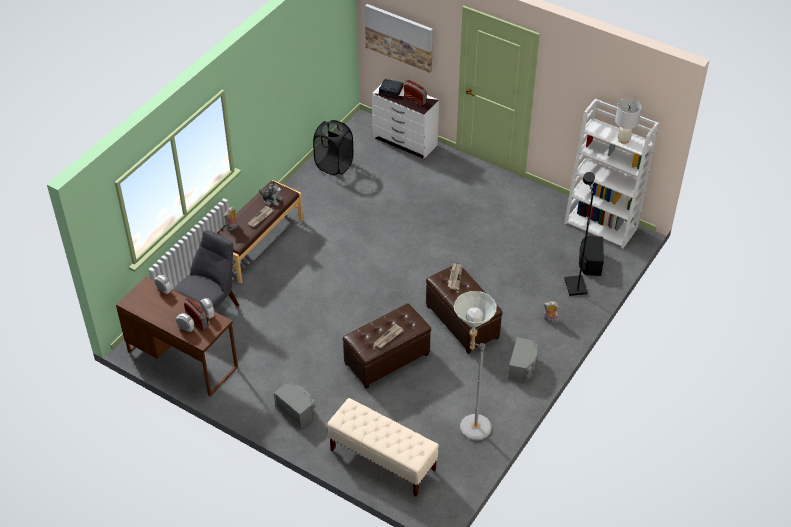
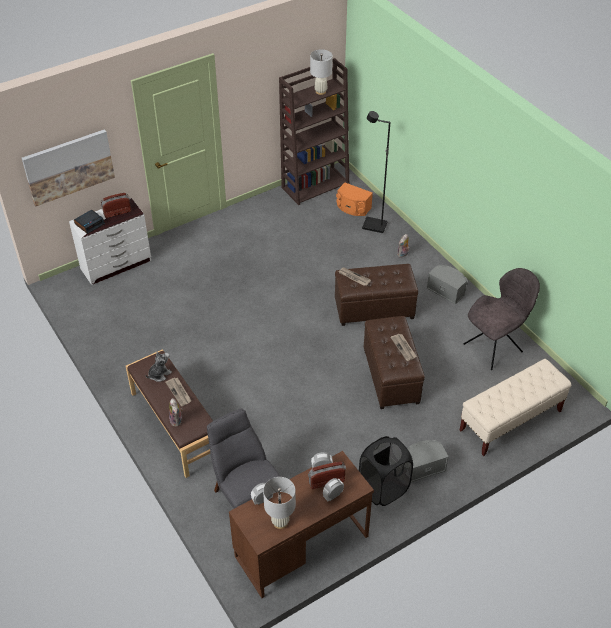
camera: 65 degrees left, 0 degrees up
(148, 307) = (280, 522): none -> white table lamp
(334, 165) = (106, 327): black laundry basket -> black laundry basket (383, 488)
(469, 425) = (494, 347): grey floor lamp -> grey chair
(590, 262) = (353, 208): black speaker -> orange speaker
(602, 225) = (315, 185): white bookcase -> brown bookcase

